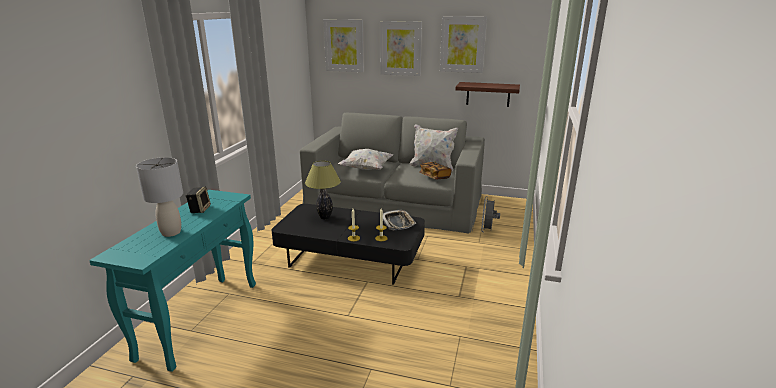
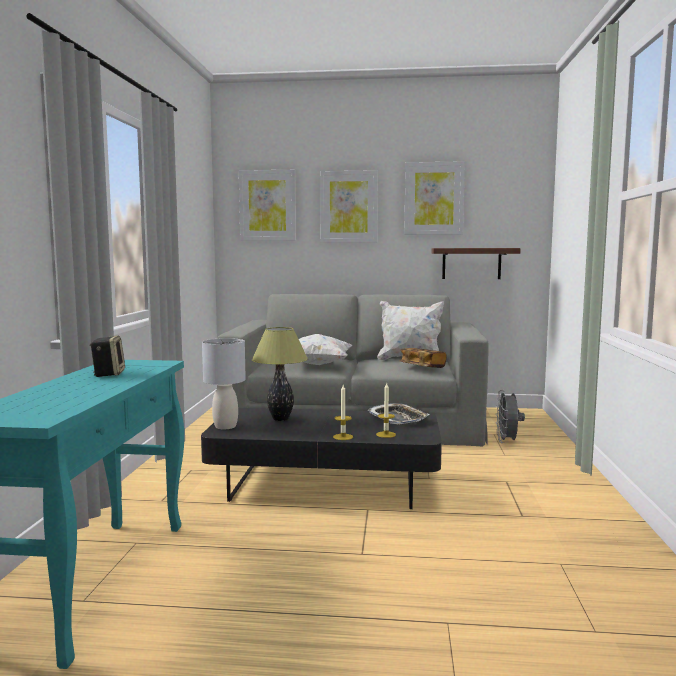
camera: 10 degrees left, 15 degrees down
(171, 232) = (74, 394): grey table lamp -> grey table lamp (225, 426)

